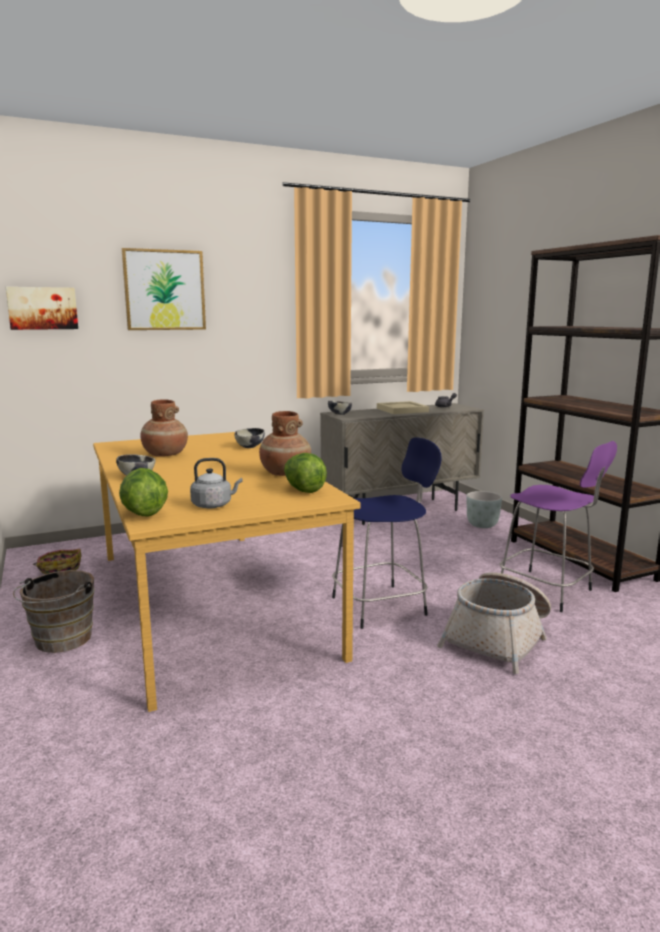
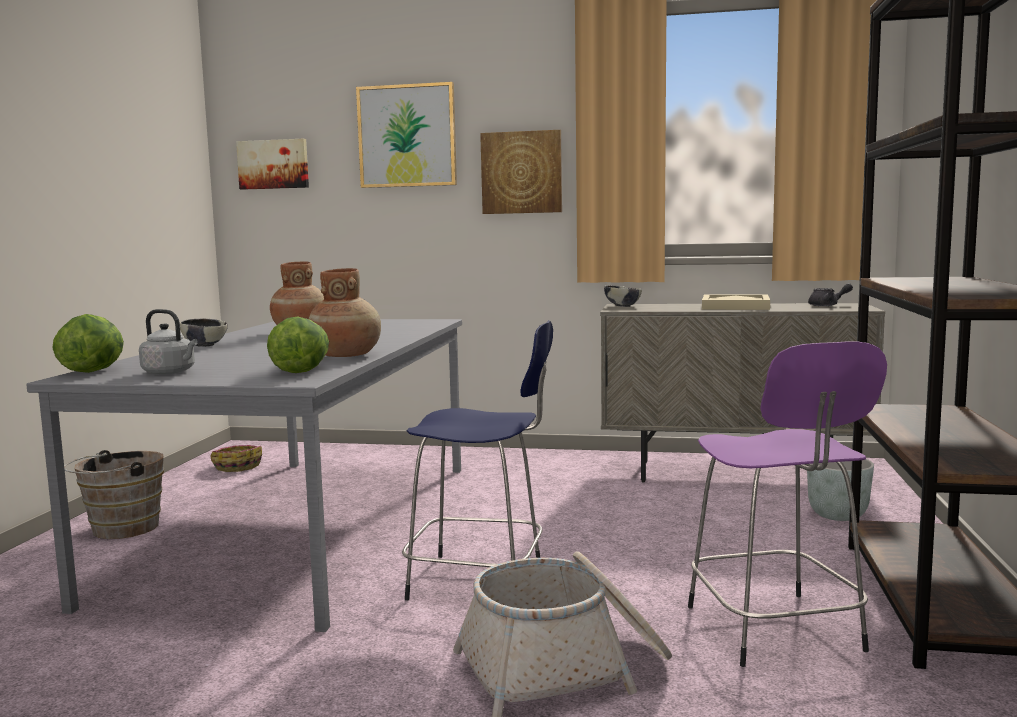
camera: 35 degrees right, 5 degrees down
(207, 601) = (303, 526): orange dining table -> grey dining table
(250, 447) = (410, 332): bowl -> none
(252, 321) = (522, 172): none -> picture

